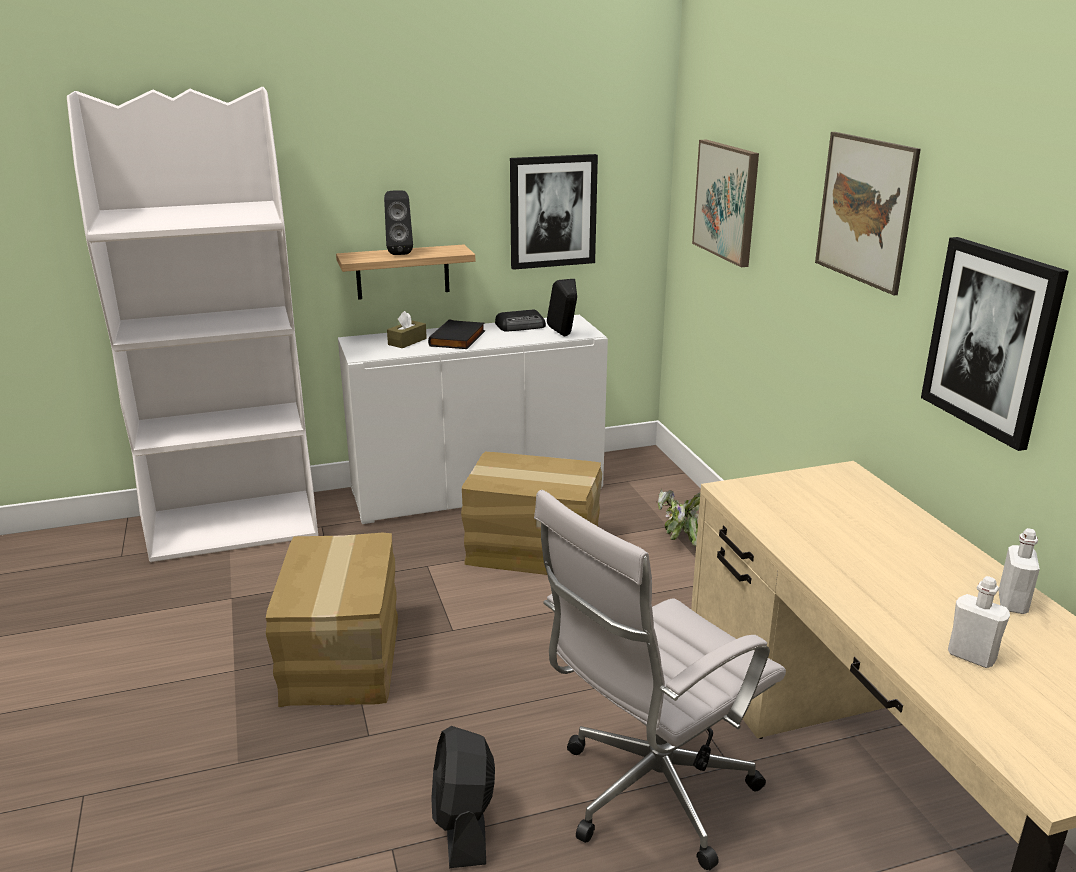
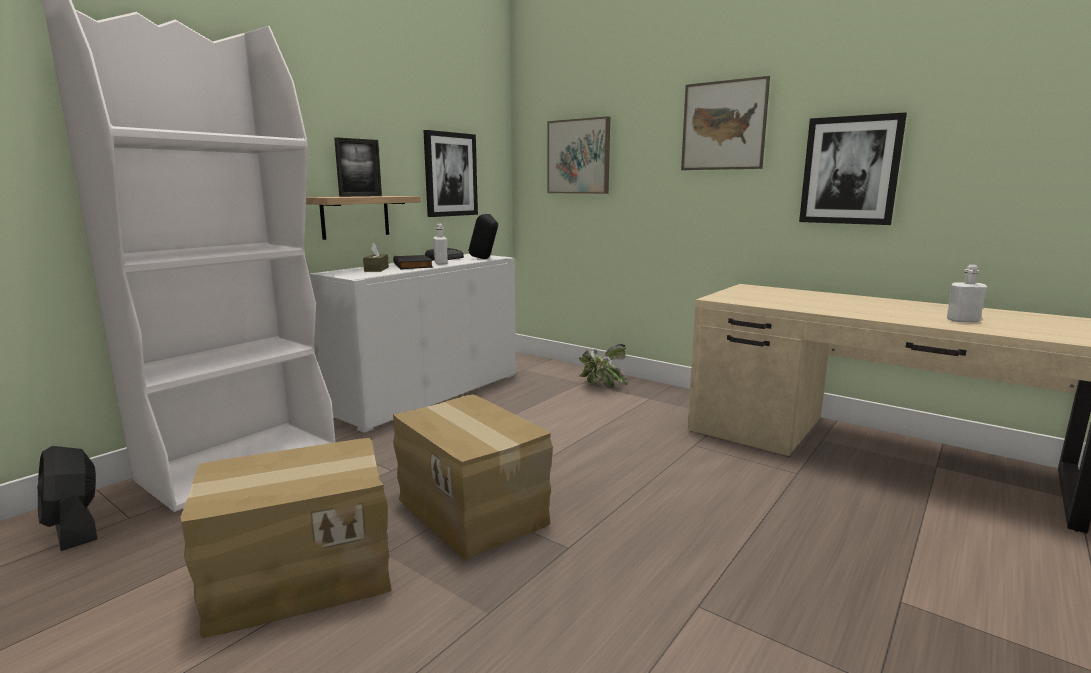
camera: 35 degrees left, 10 degrees down
(399, 253) = (361, 196): black speaker -> picture frame
(464, 824) = (717, 567): black fan -> black fan (74, 528)
(533, 548) = (517, 412): cardboard box -> cardboard box (301, 575)
(649, 795) = (786, 503): white office chair -> none
(1012, 603) = (925, 305): white bottle -> white bottle (441, 263)

